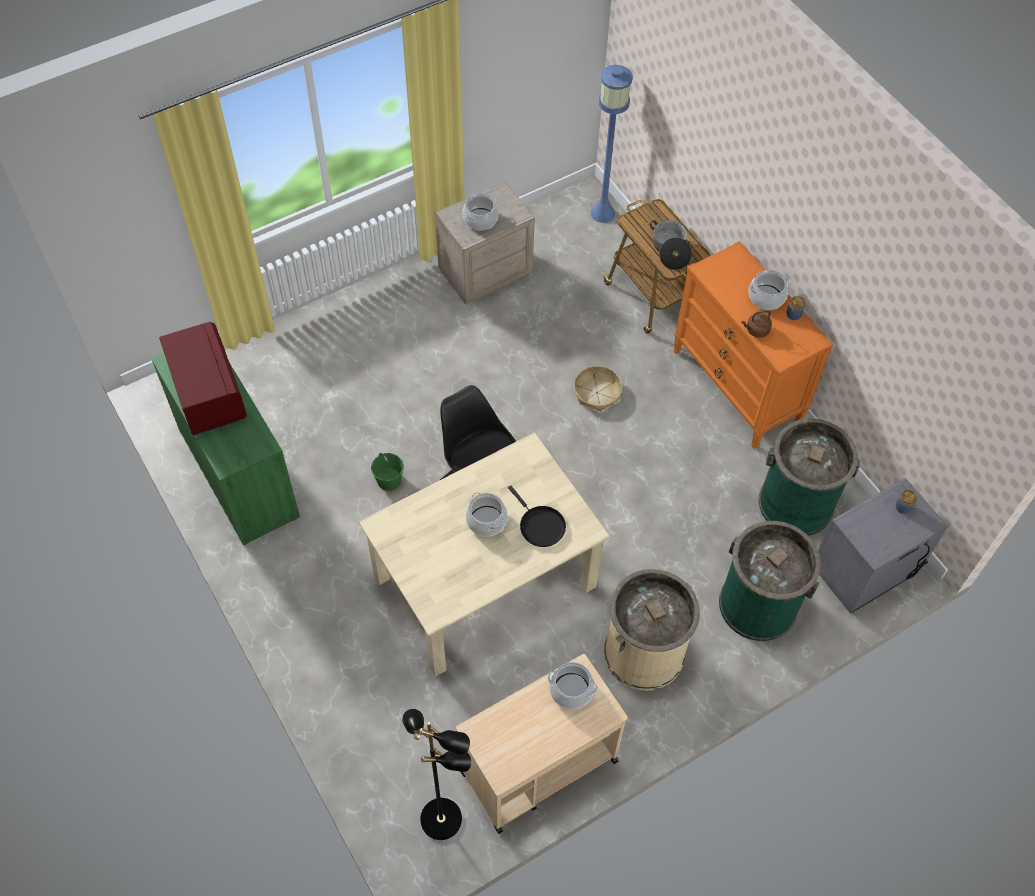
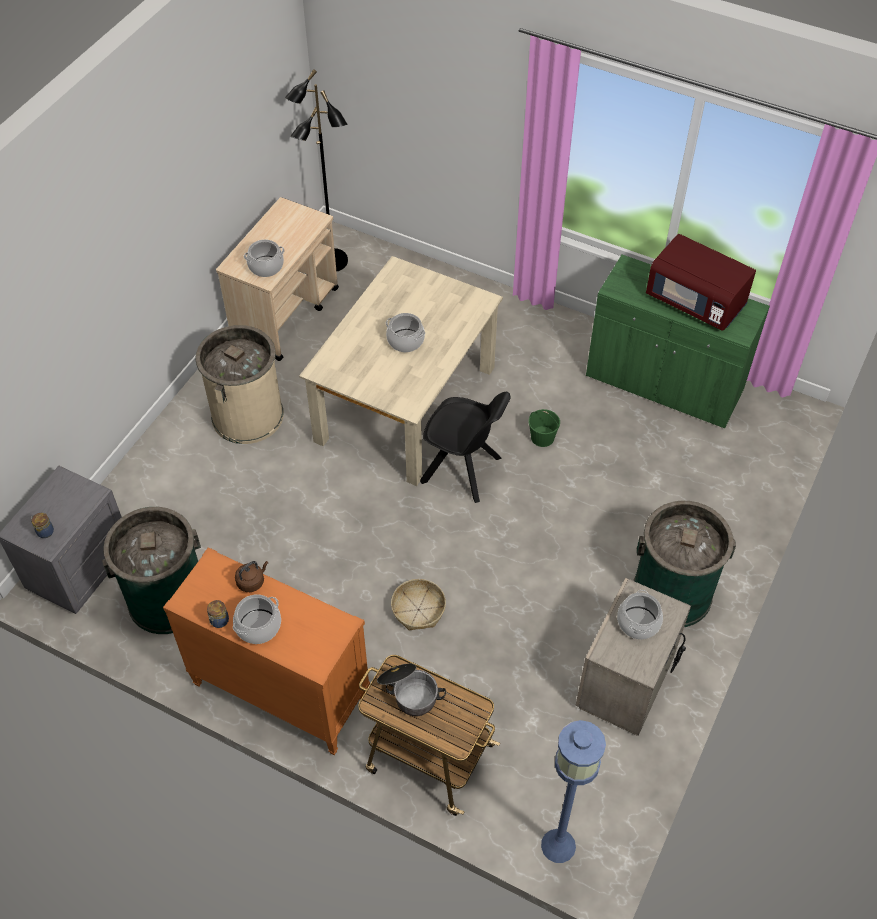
camera: 150 degrees right, 5 degrees down
(540, 525) = (360, 356): black frying pan -> none
(758, 604) = (168, 494): green trash can -> green trash can (672, 592)

